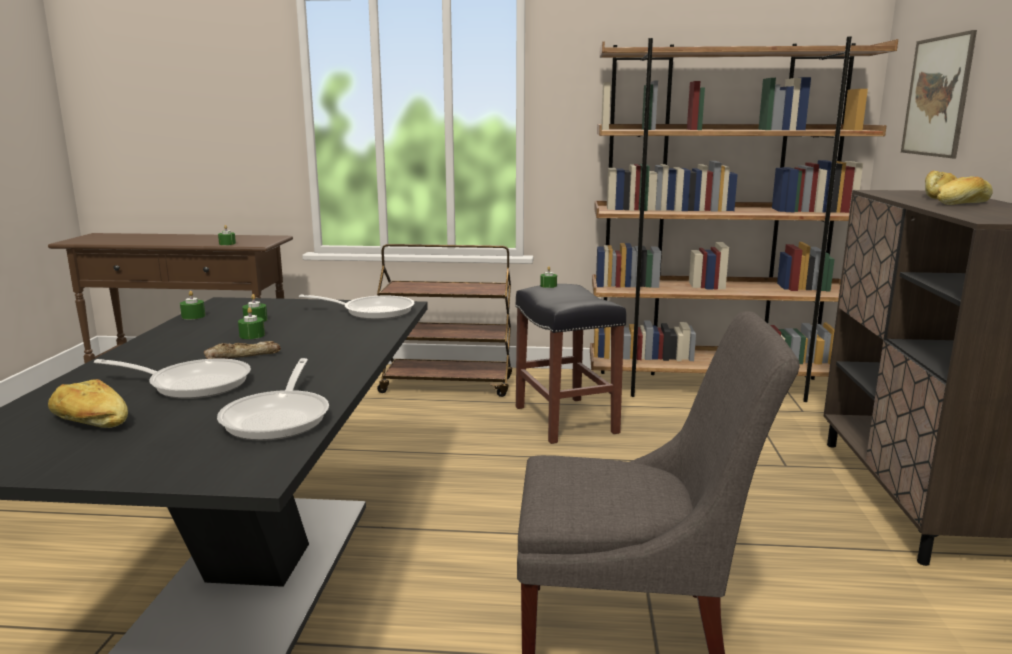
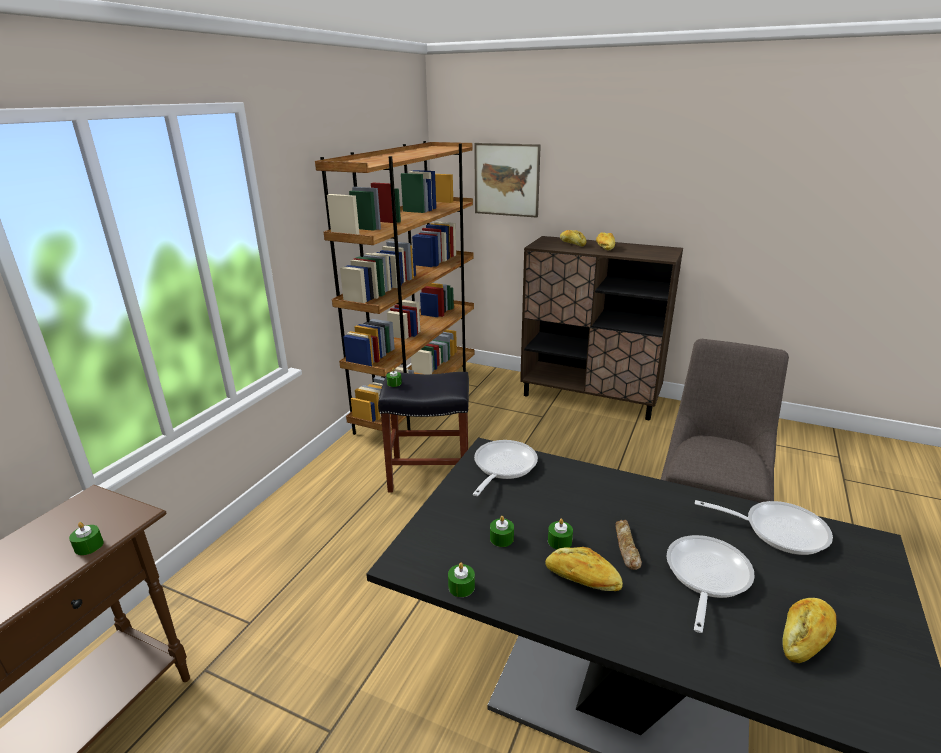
camera: 70 degrees left, 10 degrees up
(197, 344) = (582, 579): none -> bread
(448, 385) = (305, 520): brown cart -> none

